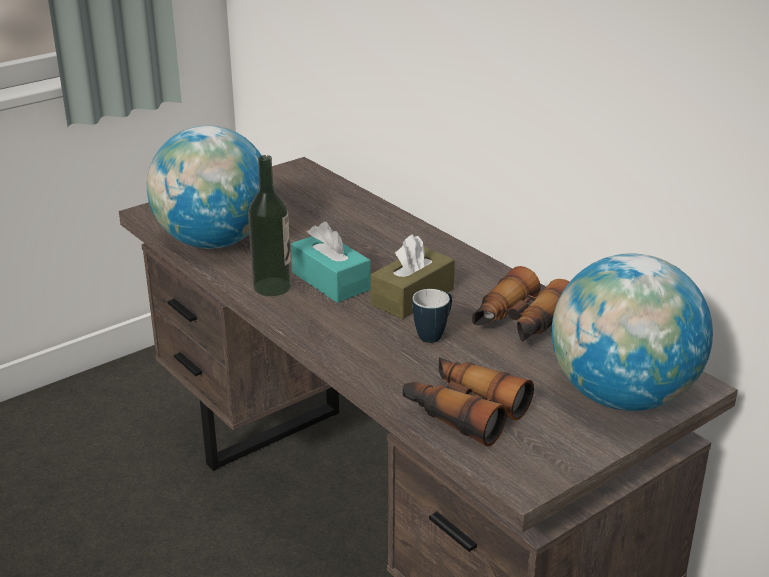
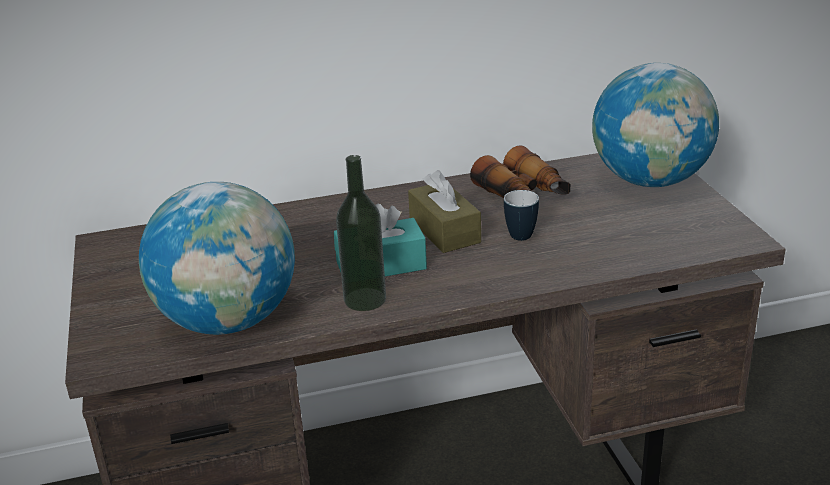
camera: 65 degrees left, 0 degrees up
(463, 411) = (643, 244): binoculars -> none

